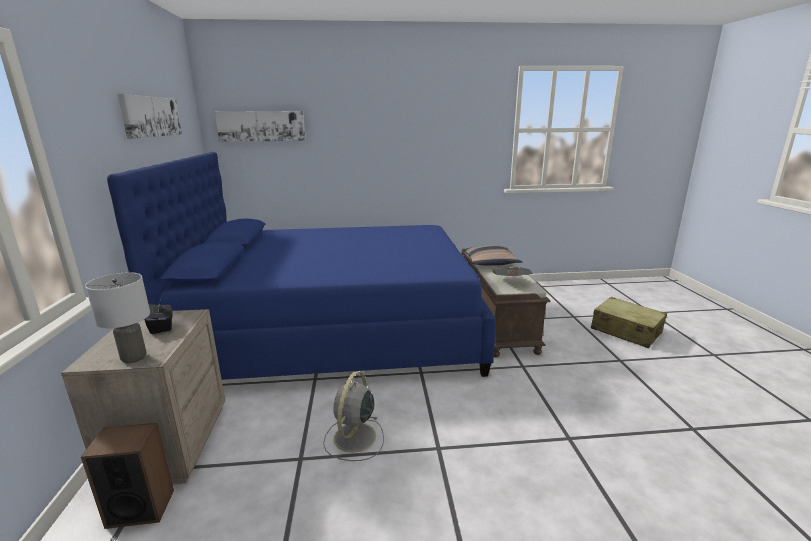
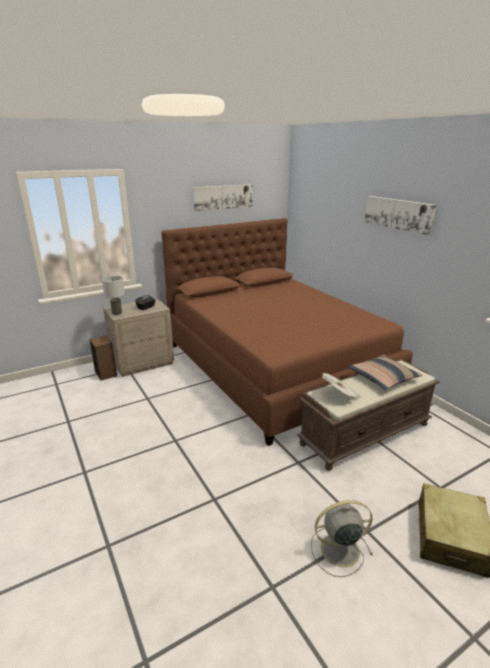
camera: 65 degrees right, 5 degrees up
(261, 126) = (313, 204): picture -> picture (398, 214)
(336, 330) = (275, 366): blue bed -> brown bed
(354, 438) = (169, 409): grey fan -> grey fan (338, 550)

